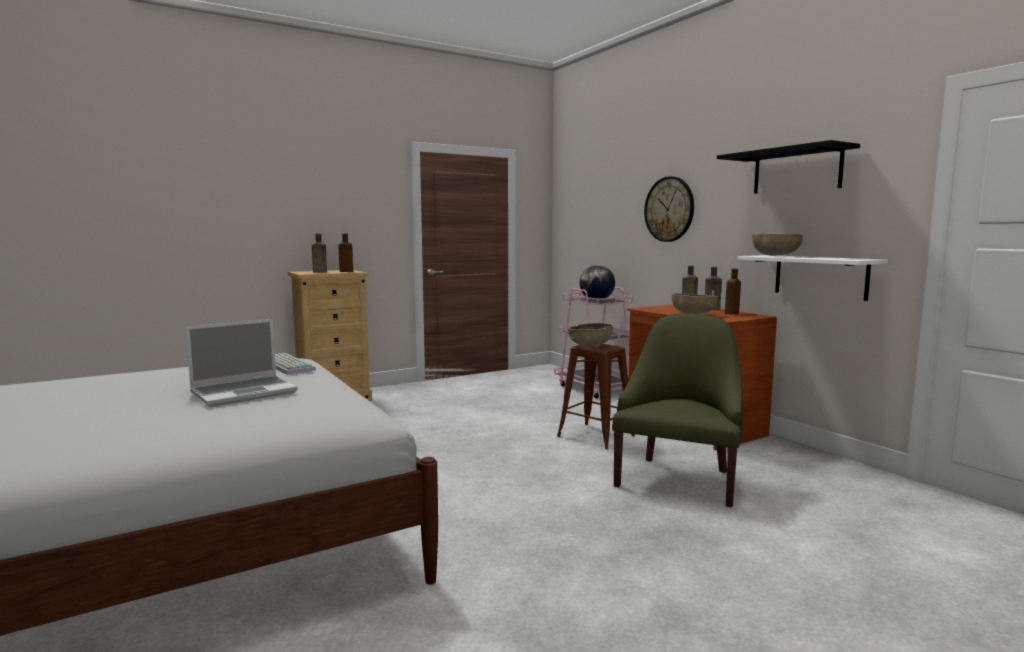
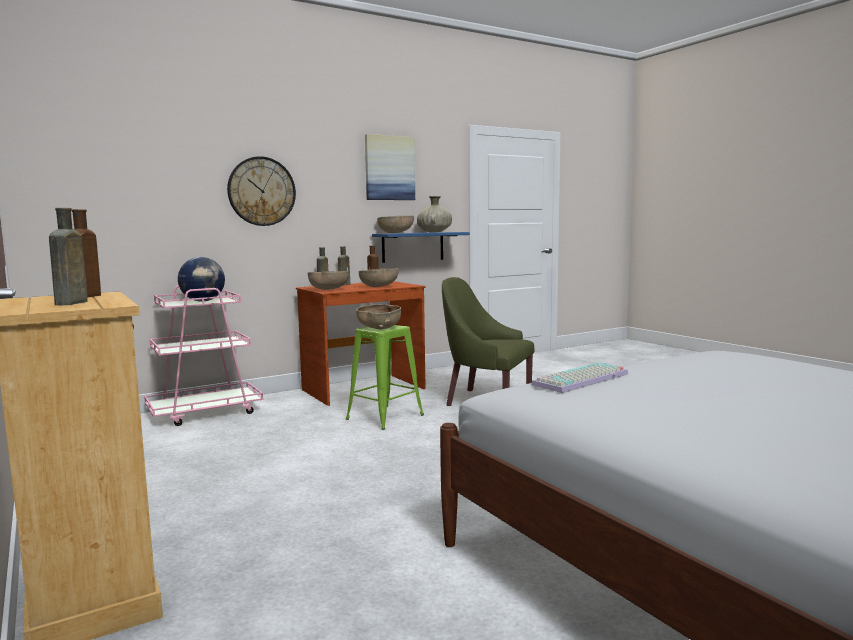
camera: 90 degrees left, 0 degrees up
(245, 392) = (725, 373): laptop -> none
(596, 436) = (385, 417): brown stool -> green stool
(657, 308) = (328, 289): none -> brown bowl
(796, 171) = (389, 168): black shelf -> picture
(820, 276) = (413, 247): white shelf -> blue shelf
(826, 258) = (434, 232): none -> beige vase

